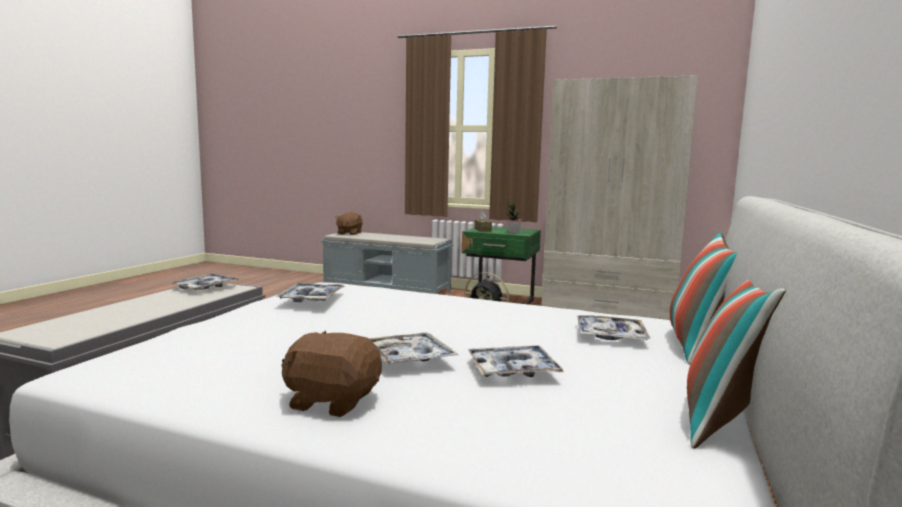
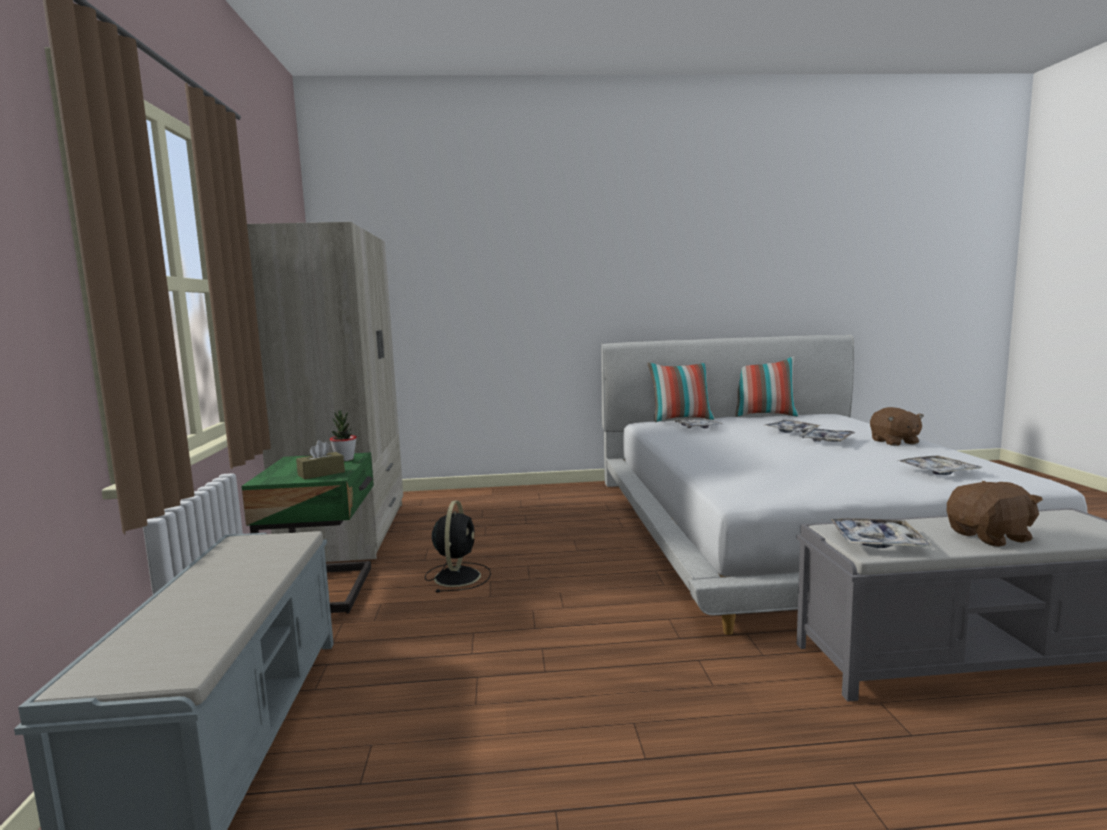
camera: 115 degrees left, 0 degrees up
(311, 298) = (806, 474): tray -> tray (938, 471)
(349, 233) = (136, 662): brown plush toy -> brown plush toy (990, 537)

